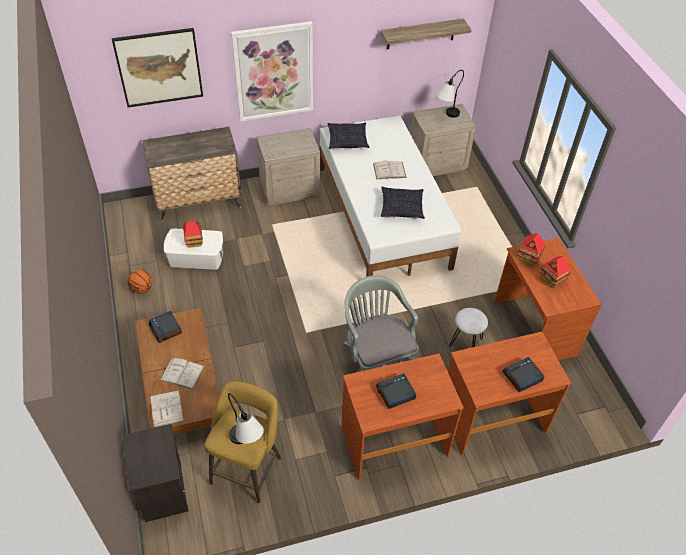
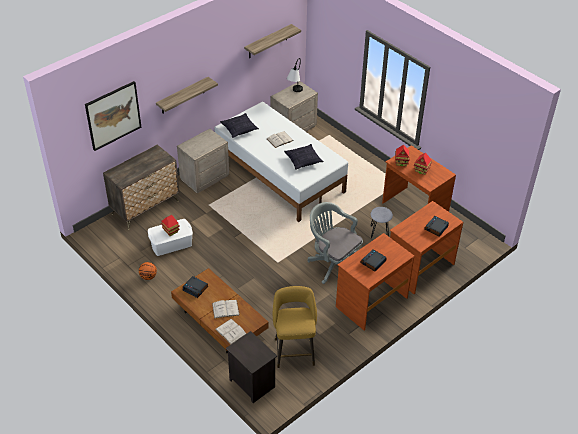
camera: 25 degrees left, 5 degrees down
(246, 445) = (304, 323): table lamp -> none
(274, 72) = (183, 96): picture -> shelf

